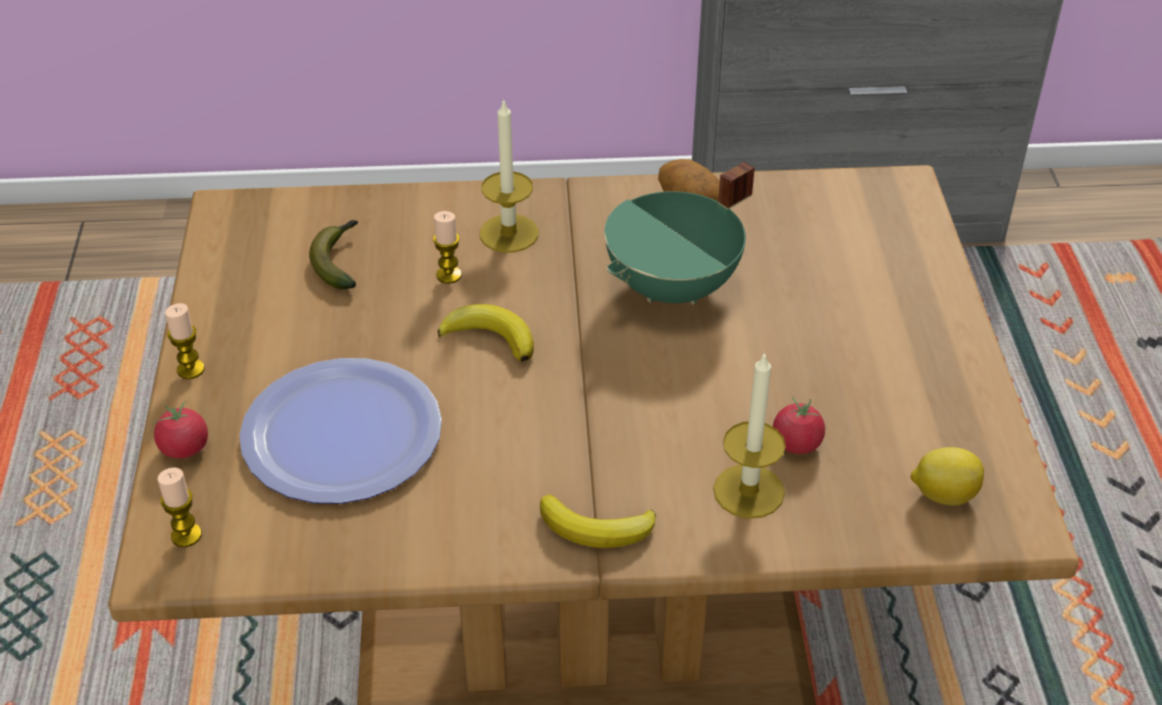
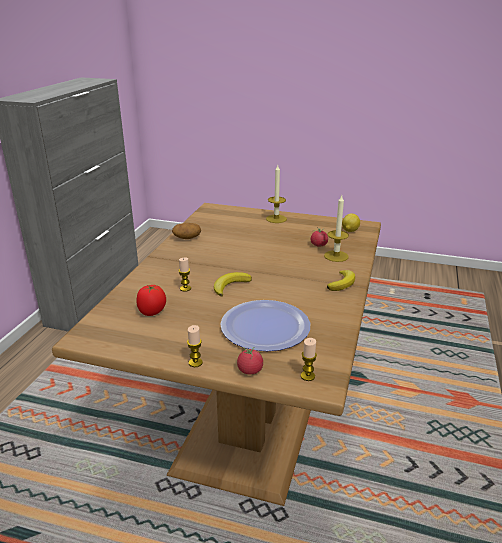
camera: 70 degrees left, 15 degrees down
(340, 260) = (152, 312): banana -> tomato
(509, 233) = (171, 272): candle -> candle (276, 219)
(675, 288) = (230, 249): green cooking pot -> none

